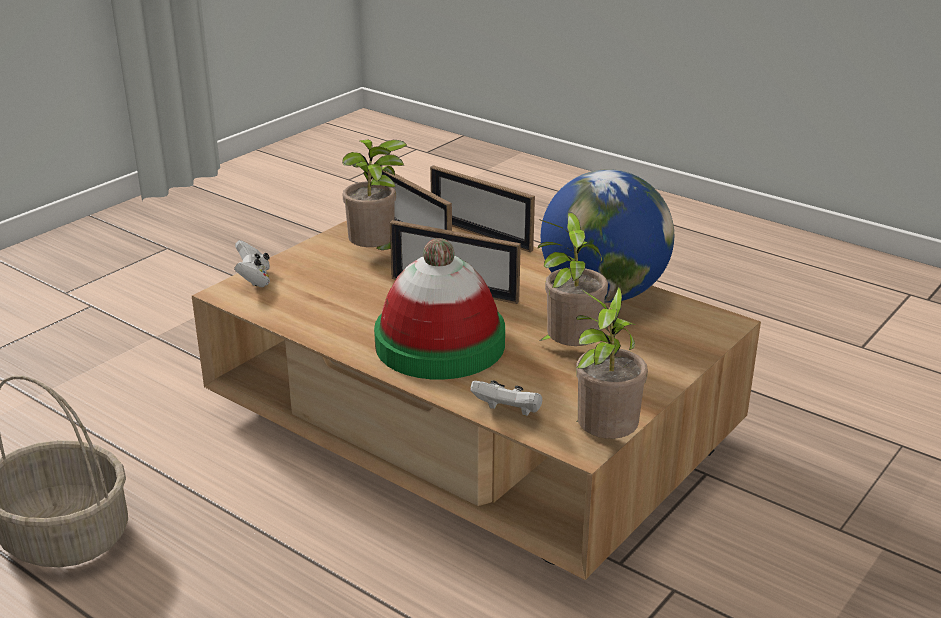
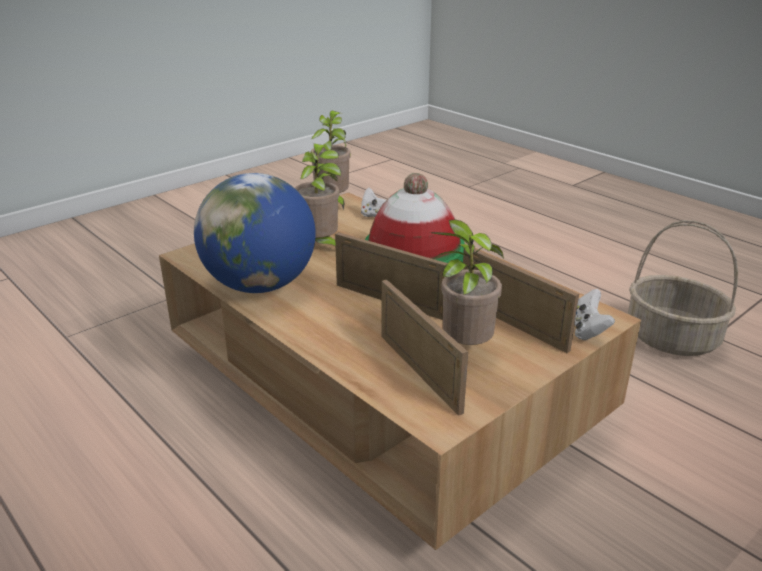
camera: 170 degrees left, 0 degrees up
(480, 234) = (338, 368): picture frame -> picture frame (512, 324)

